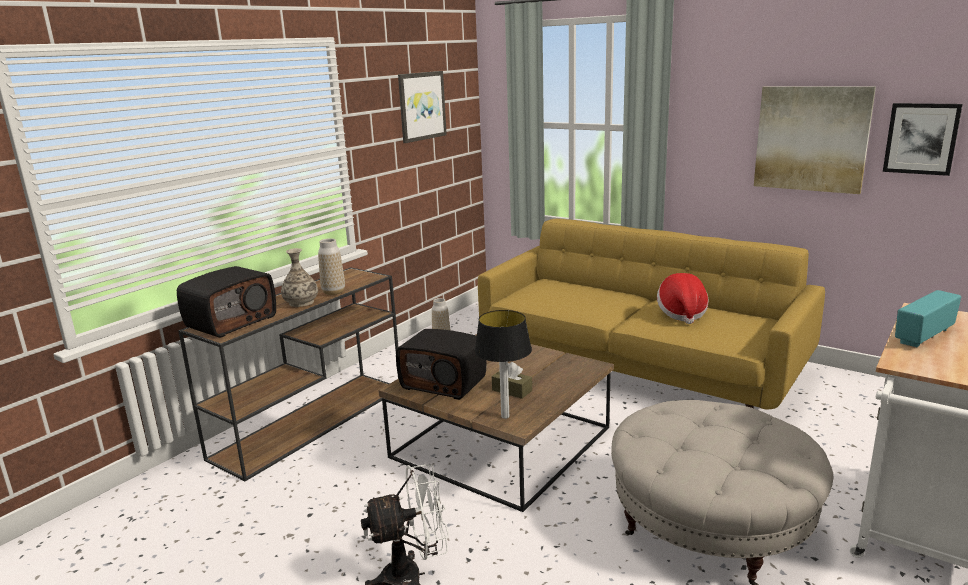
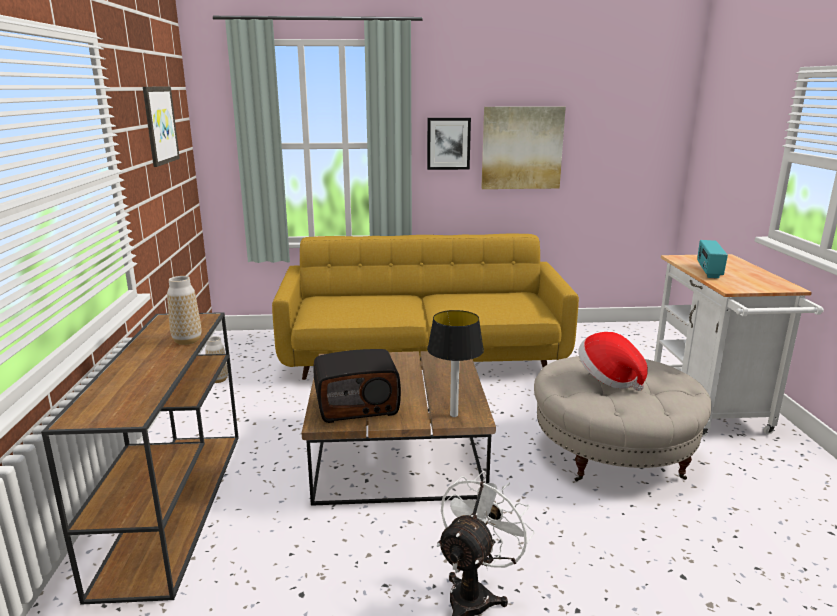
camera: 40 degrees left, 0 degrees up
(231, 321) = (108, 401): radio -> none
(301, 302) = (166, 359): vase -> none
(512, 390) = (426, 393): brown tissue box -> none
(682, 313) = (469, 300): hat -> hat (608, 378)
(921, 138) = (594, 144): picture -> picture (448, 143)

